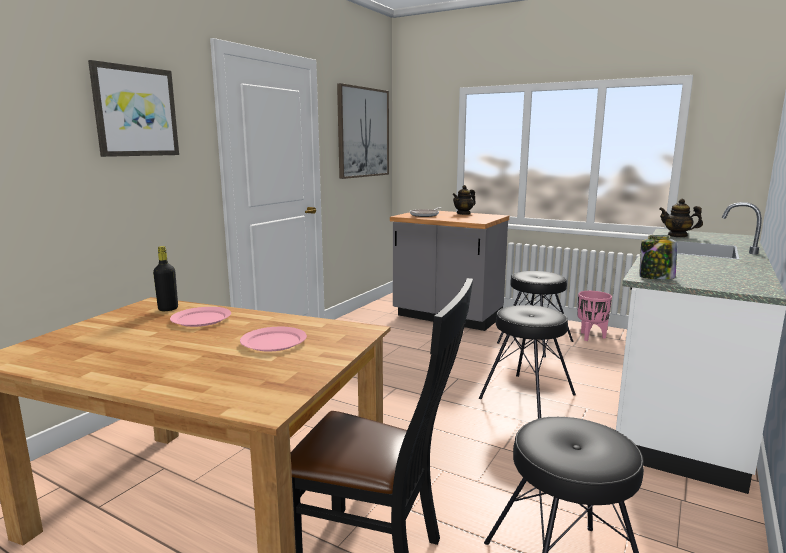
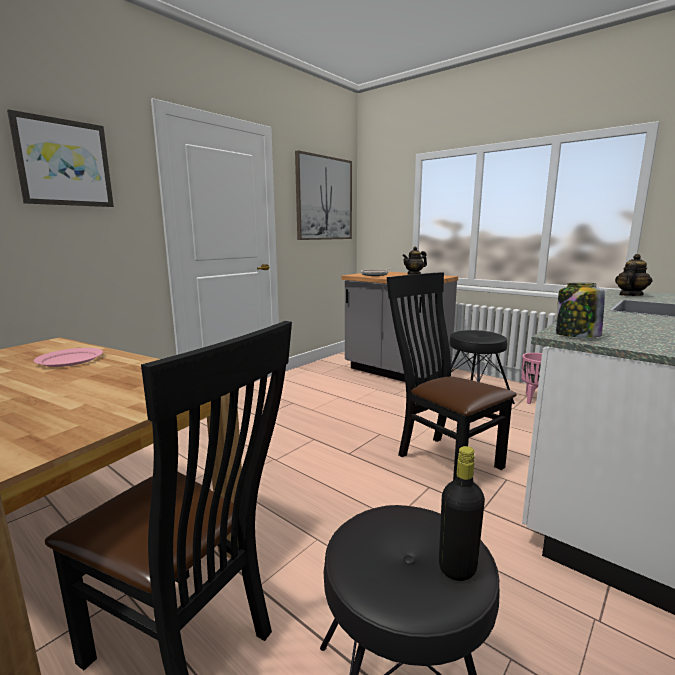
camera: 10 degrees right, 0 degrees up
(168, 309) = (56, 348): black bottle -> black bottle (457, 568)
(274, 342) = (104, 387): pink plate -> none
(526, 396) = (443, 459): black stool -> black chair
(677, 235) = (630, 295): teapot -> teapot turned 90 degrees clockwise

